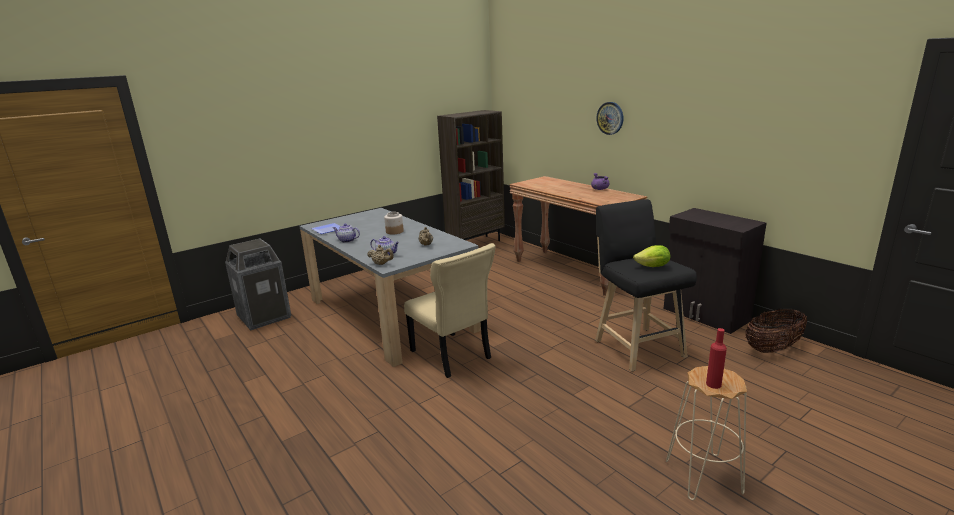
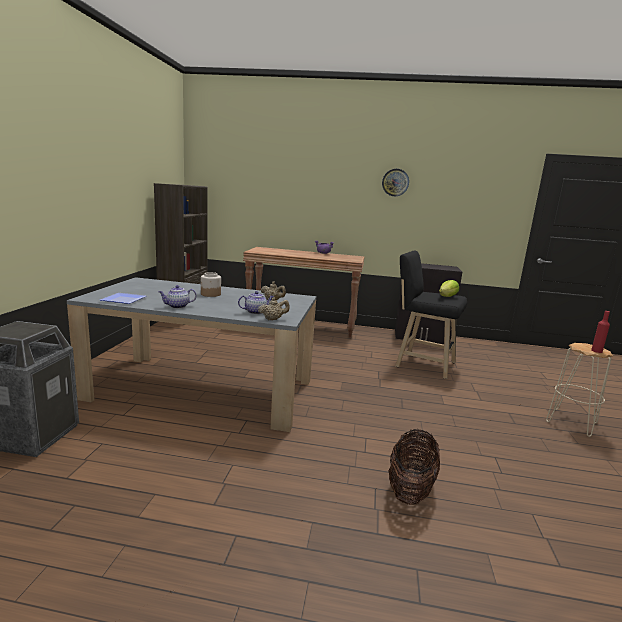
camera: 45 degrees left, 5 degrees down
(452, 356) = (323, 406): beige chair -> none
(610, 118) = (328, 195): wall clock -> wall clock (395, 182)
(772, 348) = (478, 347): basket -> basket (410, 489)

